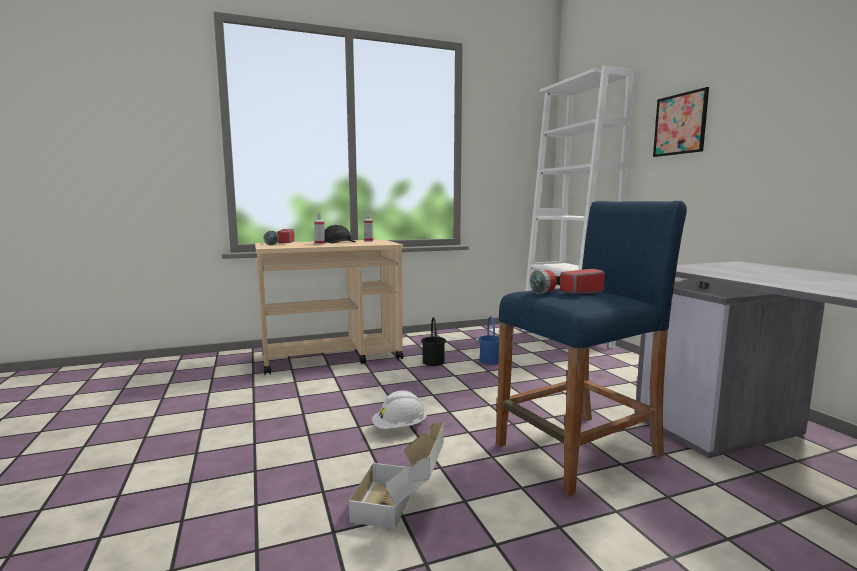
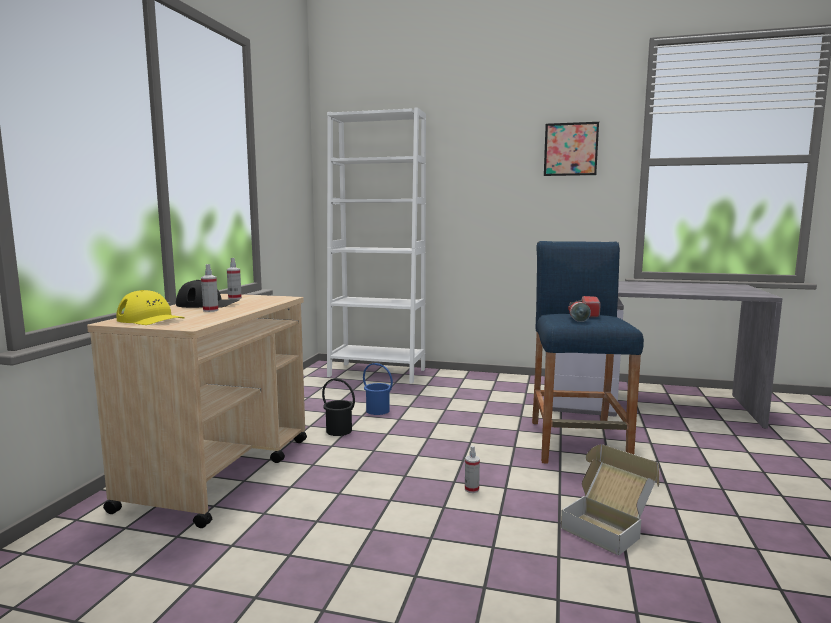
camera: 55 degrees left, 0 degrees up
(279, 243) = (150, 319): flashlight -> yellow cap
(400, 428) = (471, 489): white hard hat -> spray bottle
(680, 124) = (475, 169): picture -> picture (570, 149)

